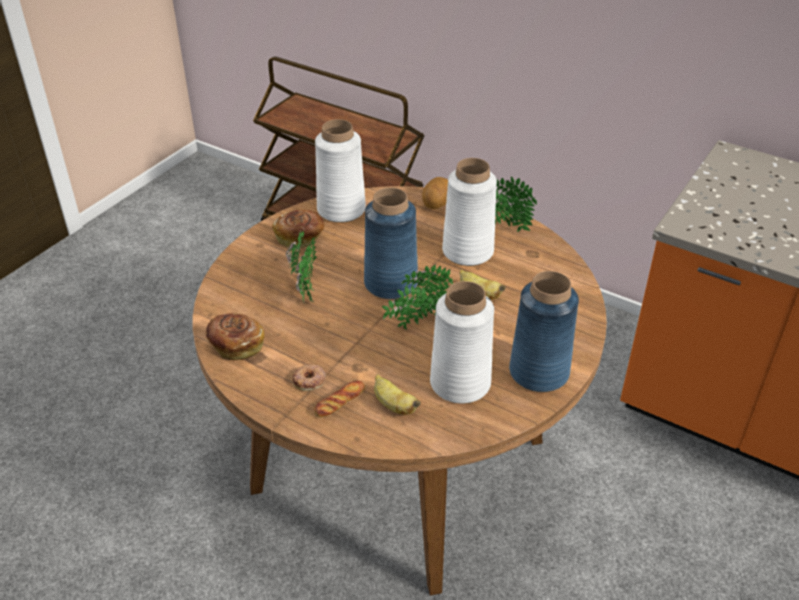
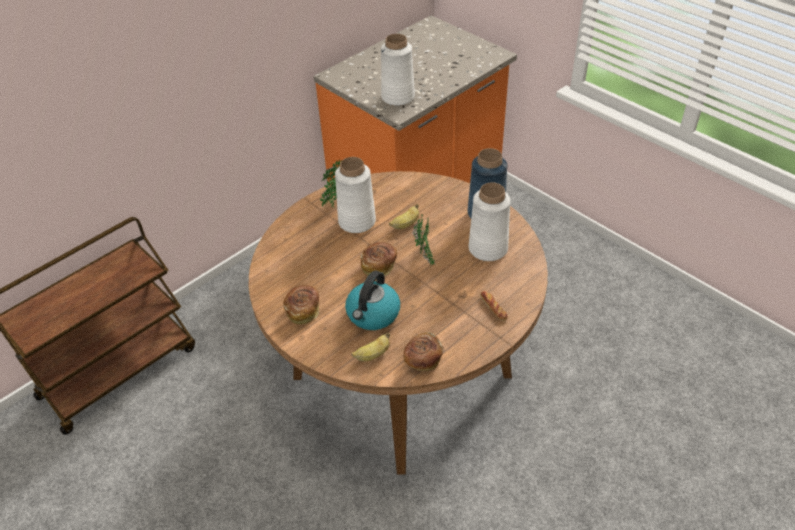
camera: 75 degrees left, 5 degrees up
(304, 292) = (373, 314): potted plant -> kettle
(309, 380) = (469, 321): donut -> none
(341, 210) = (275, 281): white vase -> white vase (398, 97)
(391, 283) = (379, 265): blue vase -> bread
(393, 405) = (501, 282): banana -> banana (372, 355)
(437, 204) = (293, 227): potato -> none

